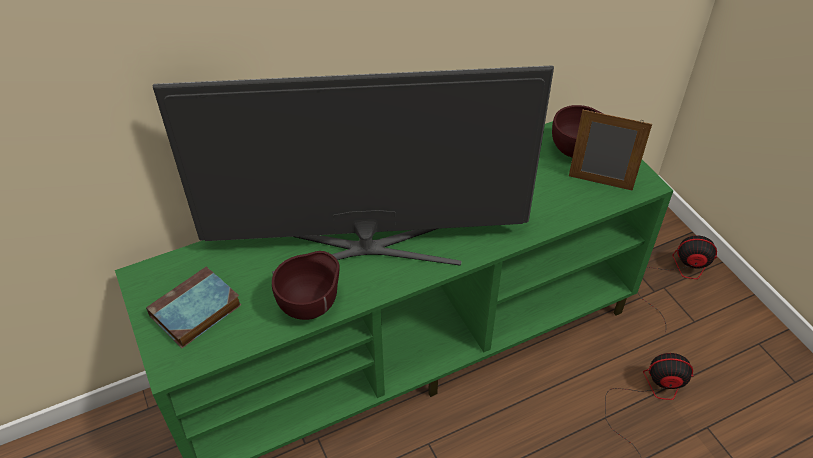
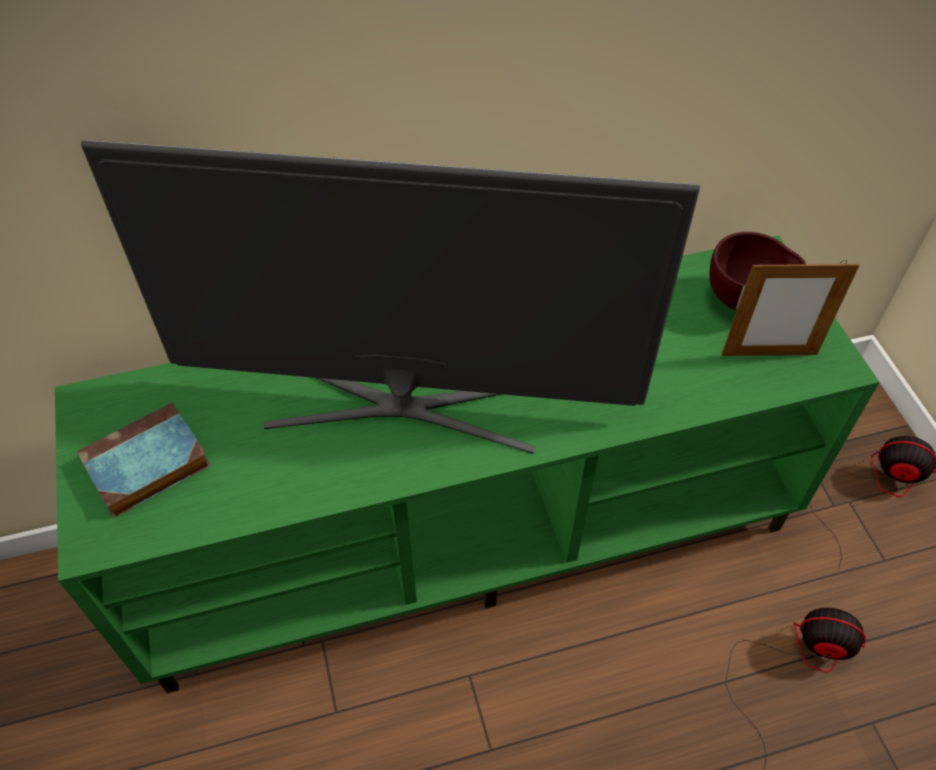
camera: 10 degrees right, 5 degrees up
(311, 305) = (306, 482): brown bowl -> none
(600, 183) = (769, 354): picture frame -> picture frame turned 150 degrees clockwise

